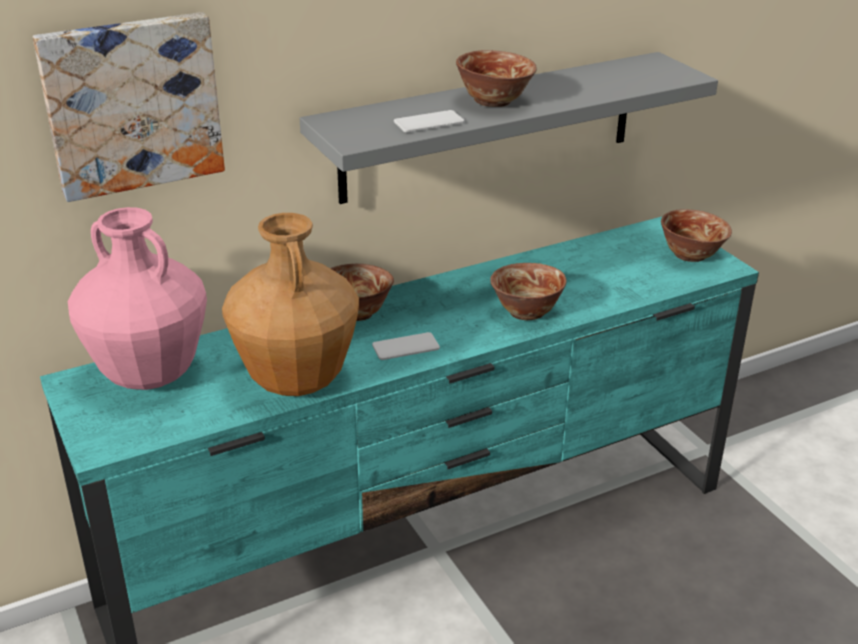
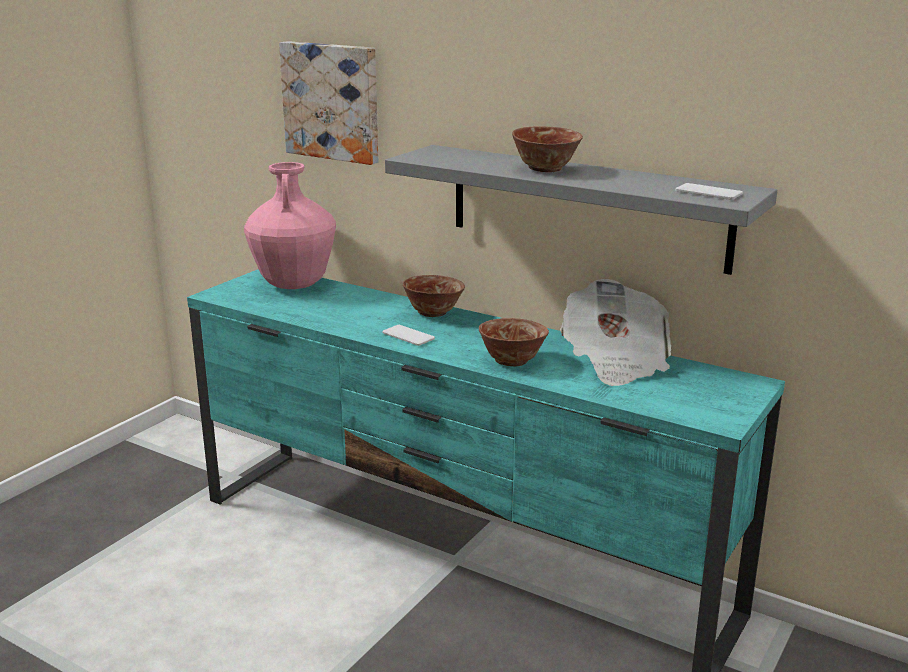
camera: 60 degrees right, 10 degrees down
(297, 382) = (328, 319): brown vase -> none
(429, 123) = (473, 164): phone -> phone (708, 193)
(572, 265) = (614, 361): none -> newspaper
(690, 255) = (717, 403): bowl -> none

